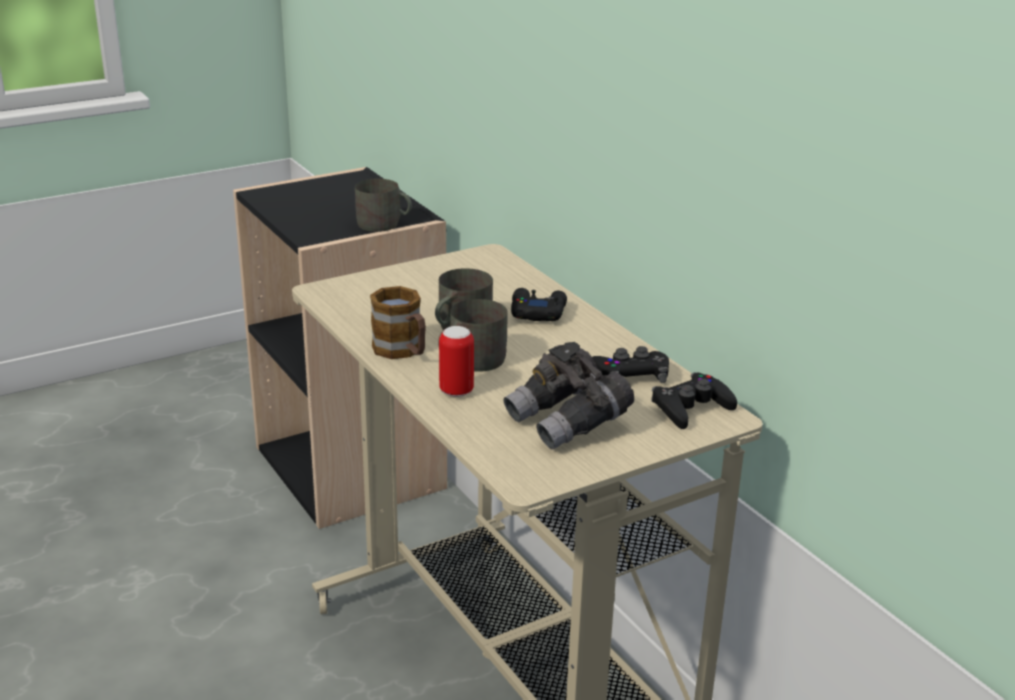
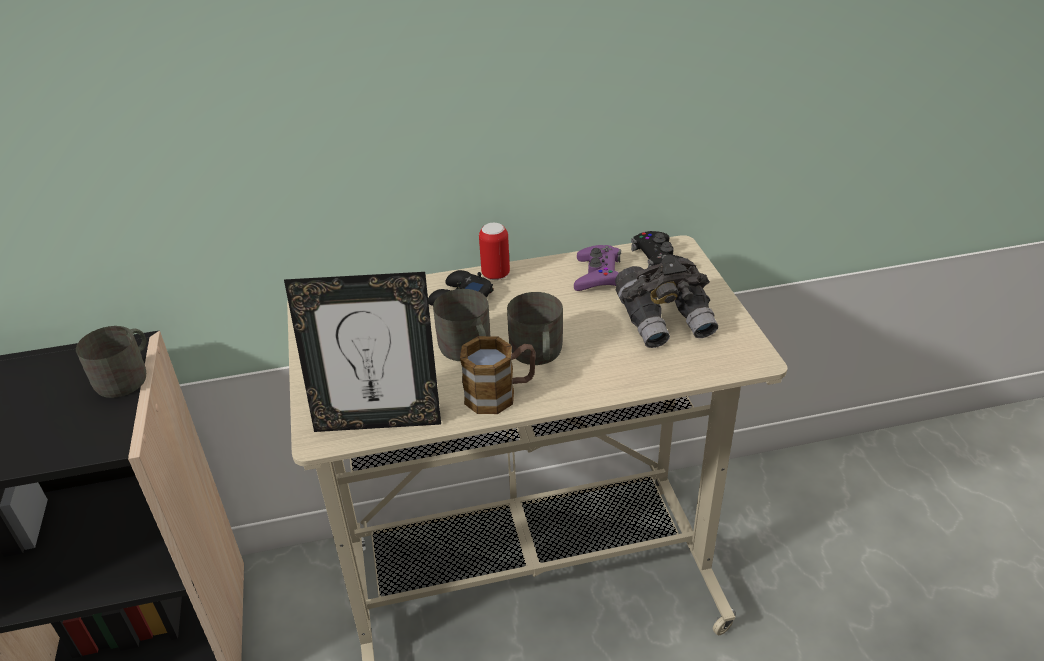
camera: 70 degrees left, 10 degrees up
(347, 307) = (378, 420): none -> picture frame
(456, 391) = (592, 372): can -> can (495, 275)
(630, 375) = (597, 274): black game controller -> purple game controller

